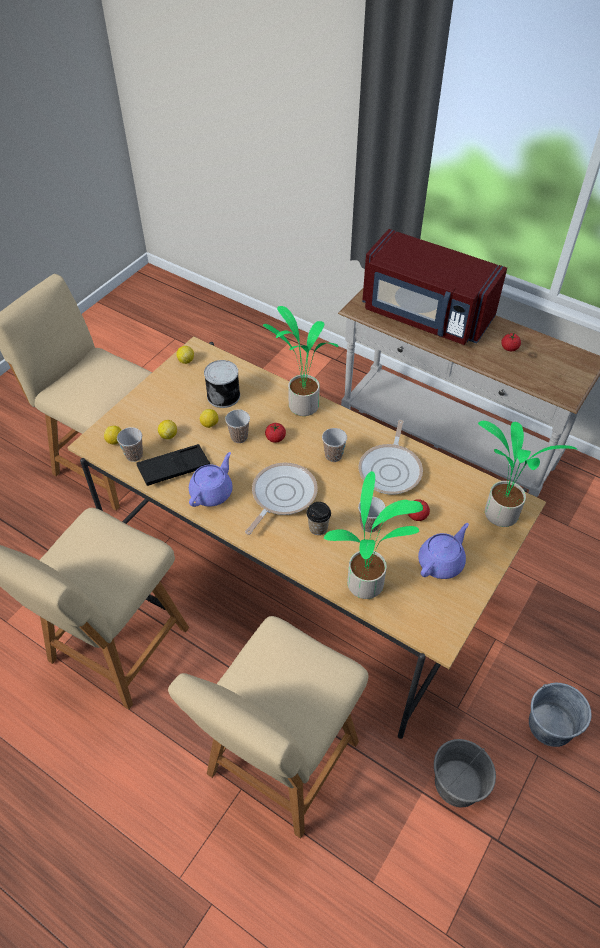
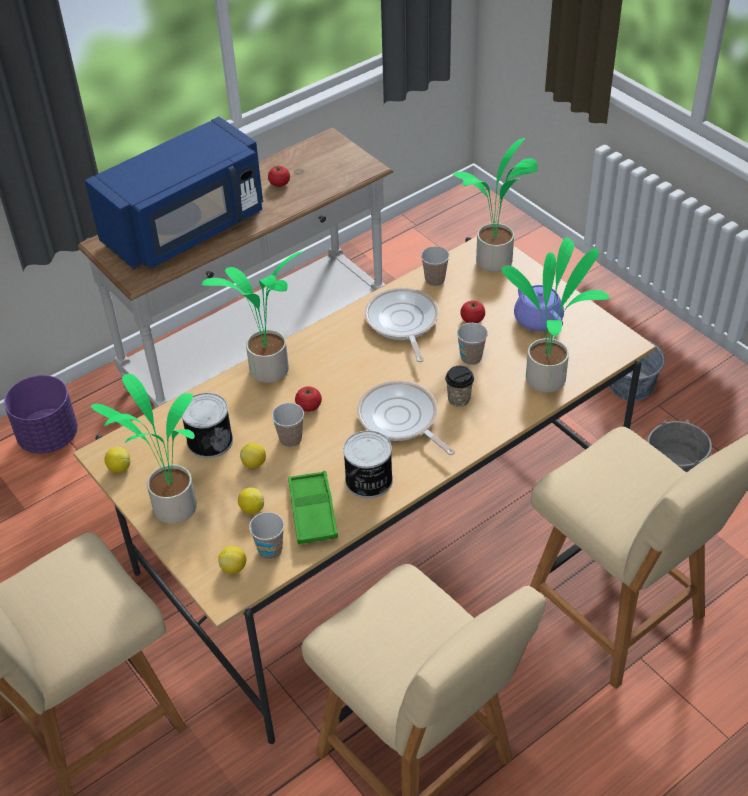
camera: 70 degrees left, 5 degrees down
(158, 396) = (172, 508): none -> potted plant
(174, 468) = (312, 512): black tray -> green tray
(212, 492) = (368, 481): purple teapot -> can
(315, 365) = (49, 437): none -> purple planter
(333, 456) = (361, 363): cup -> cup (435, 280)
(391, 469) = (402, 322): frying pan -> frying pan turned 135 degrees counterclockwise
(425, 315) = (187, 228): red microwave -> blue microwave

